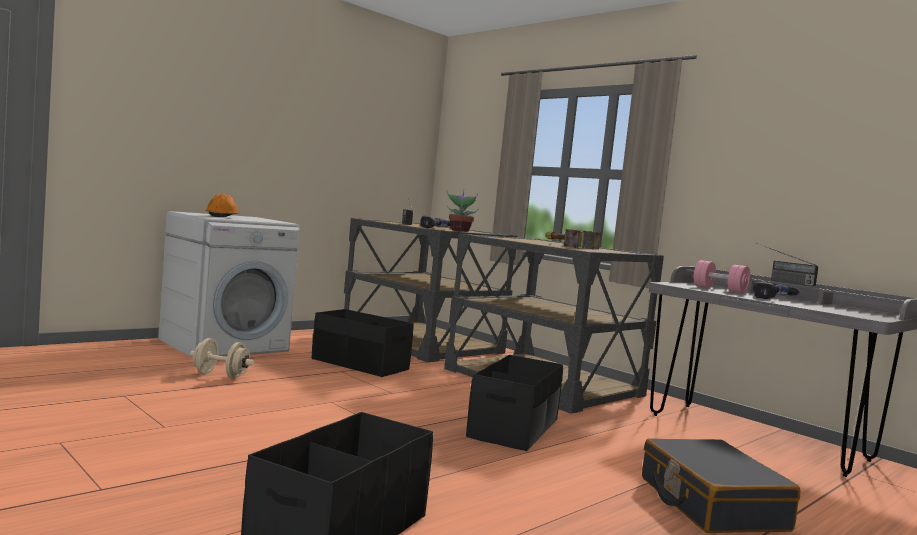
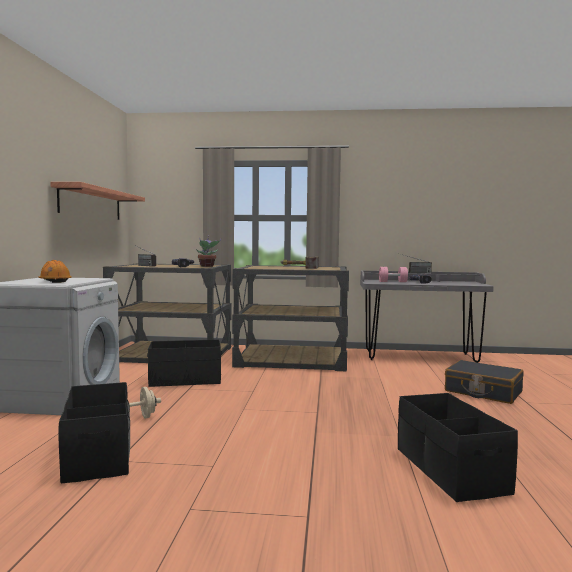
camera: 40 degrees left, 0 degrees up
(358, 144) = (91, 203): none -> shelf
(514, 428) = (351, 388): black storage box -> black storage box (98, 454)

